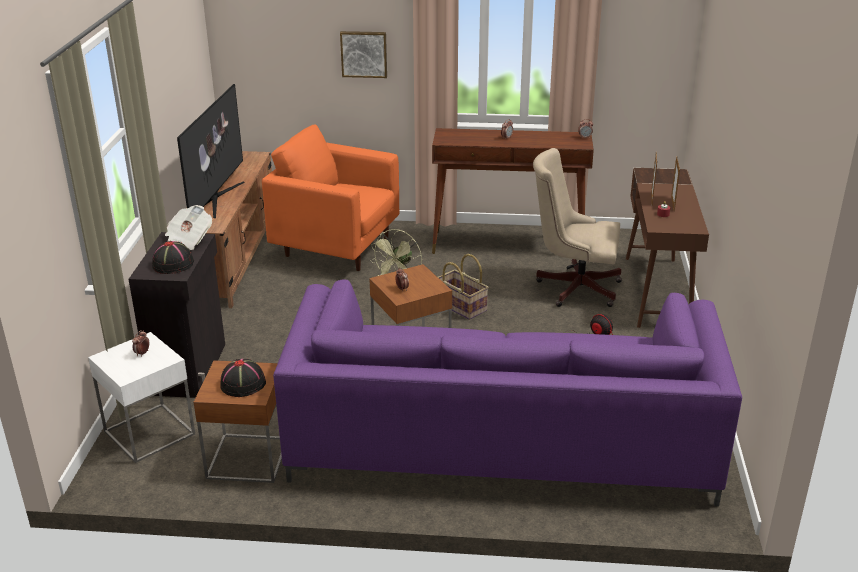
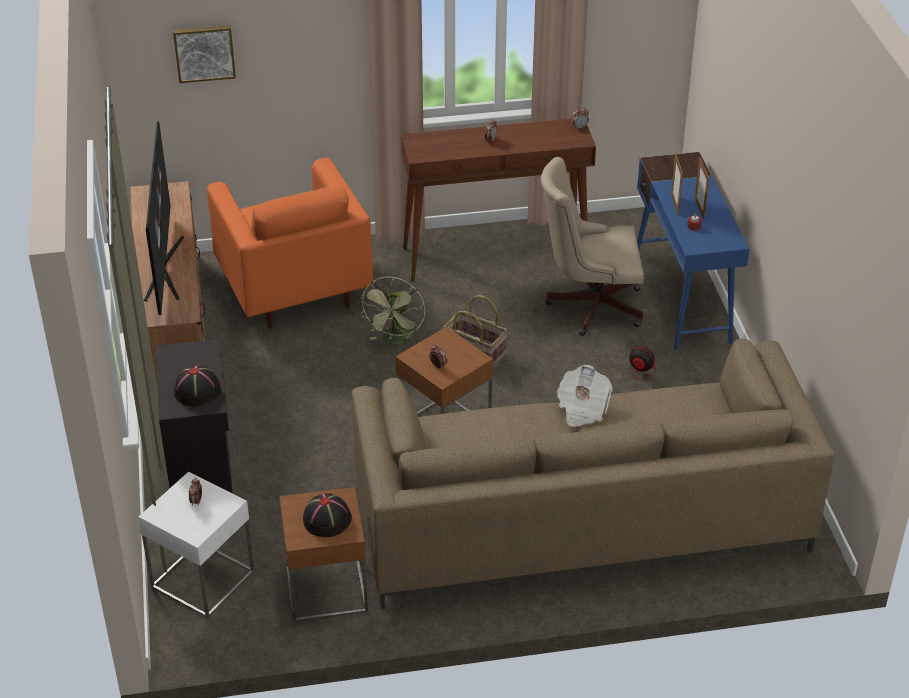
camera: 15 degrees left, 10 degrees up
(187, 241) = (195, 355): newspaper -> newspaper (582, 408)
(336, 247) = (293, 290): orange armchair -> orange armchair turned 120 degrees counterclockwise
(364, 54) = (303, 55): picture -> picture (204, 52)
(501, 440) = (580, 518): purple sofa -> brown sofa
(657, 292) = (682, 297): brown desk -> blue desk

